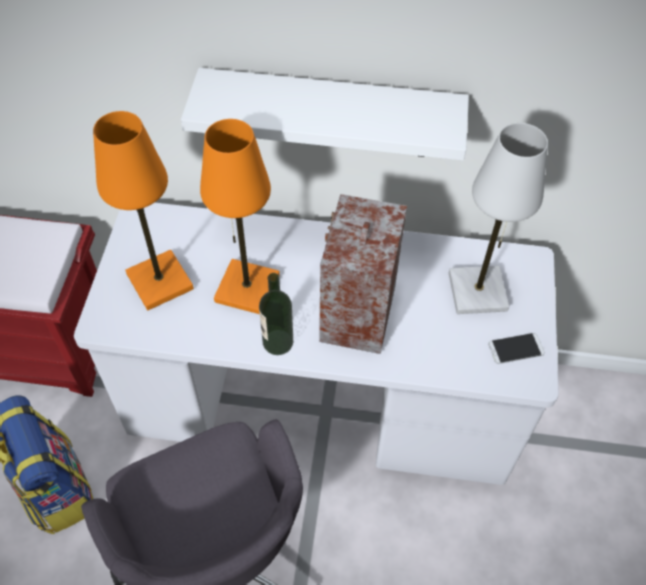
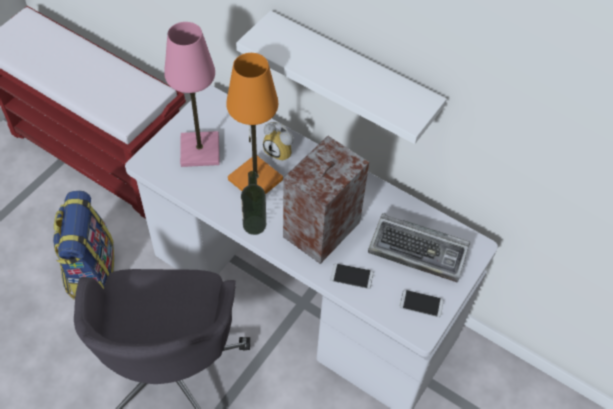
camera: 25 degrees right, 0 degrees up
(159, 281) = (199, 150): orange table lamp -> pink table lamp
(257, 243) = (281, 151): none -> alarm clock
(423, 352) = (352, 276): none -> phone
(477, 291) = (419, 251): white table lamp -> keyboard

